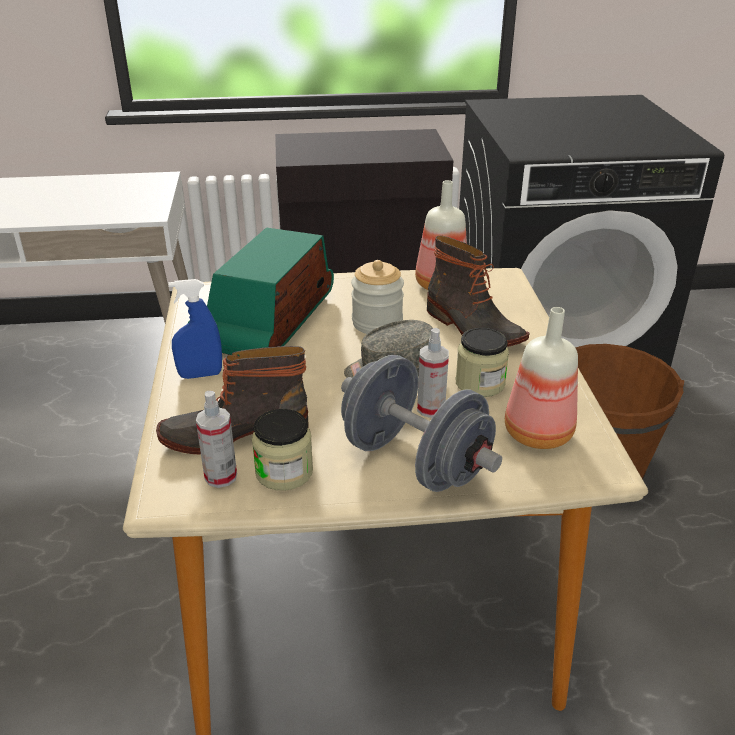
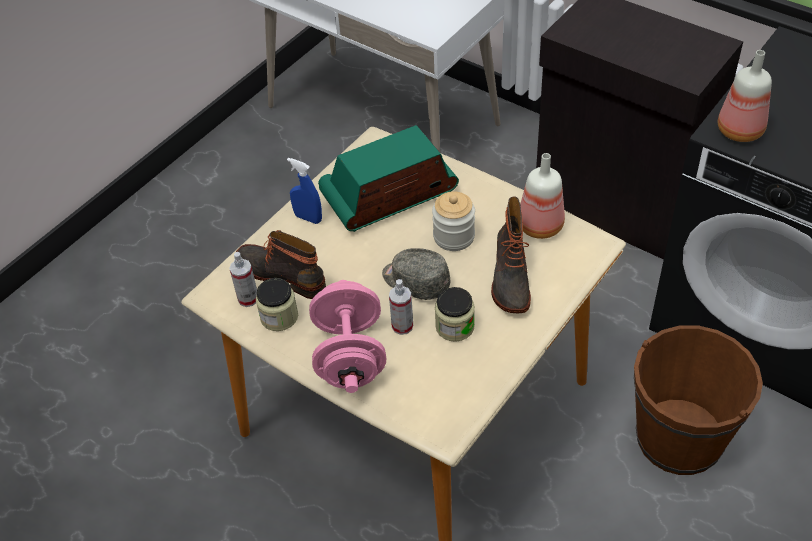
camera: 45 degrees right, 15 degrees up
(415, 461) = (350, 355): grey dumbbell -> pink dumbbell
(535, 433) = (438, 384): bottle -> bottle (738, 130)

